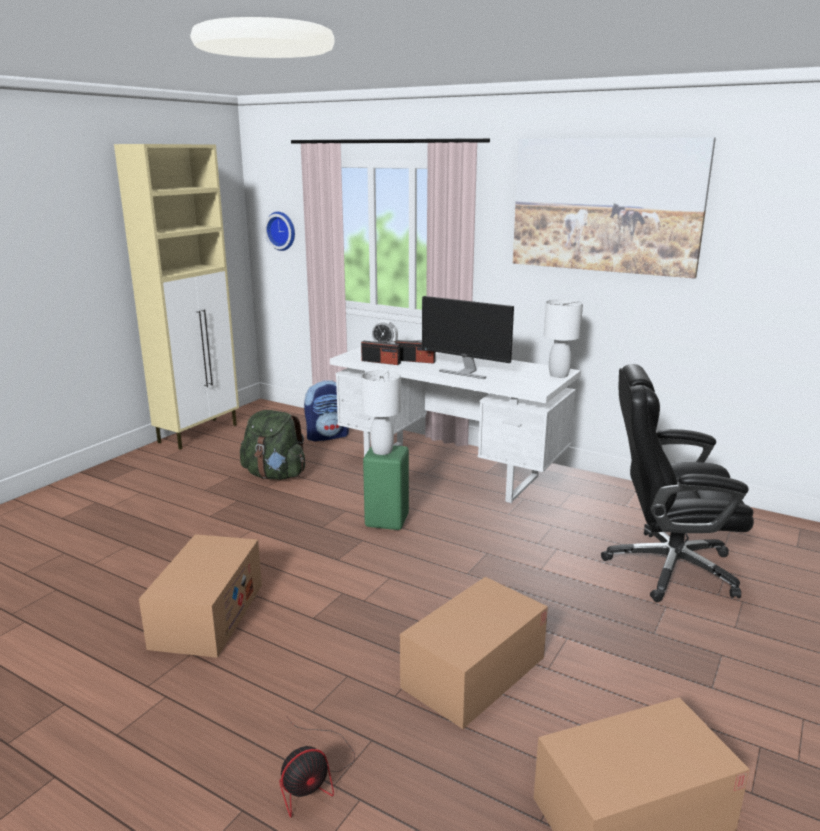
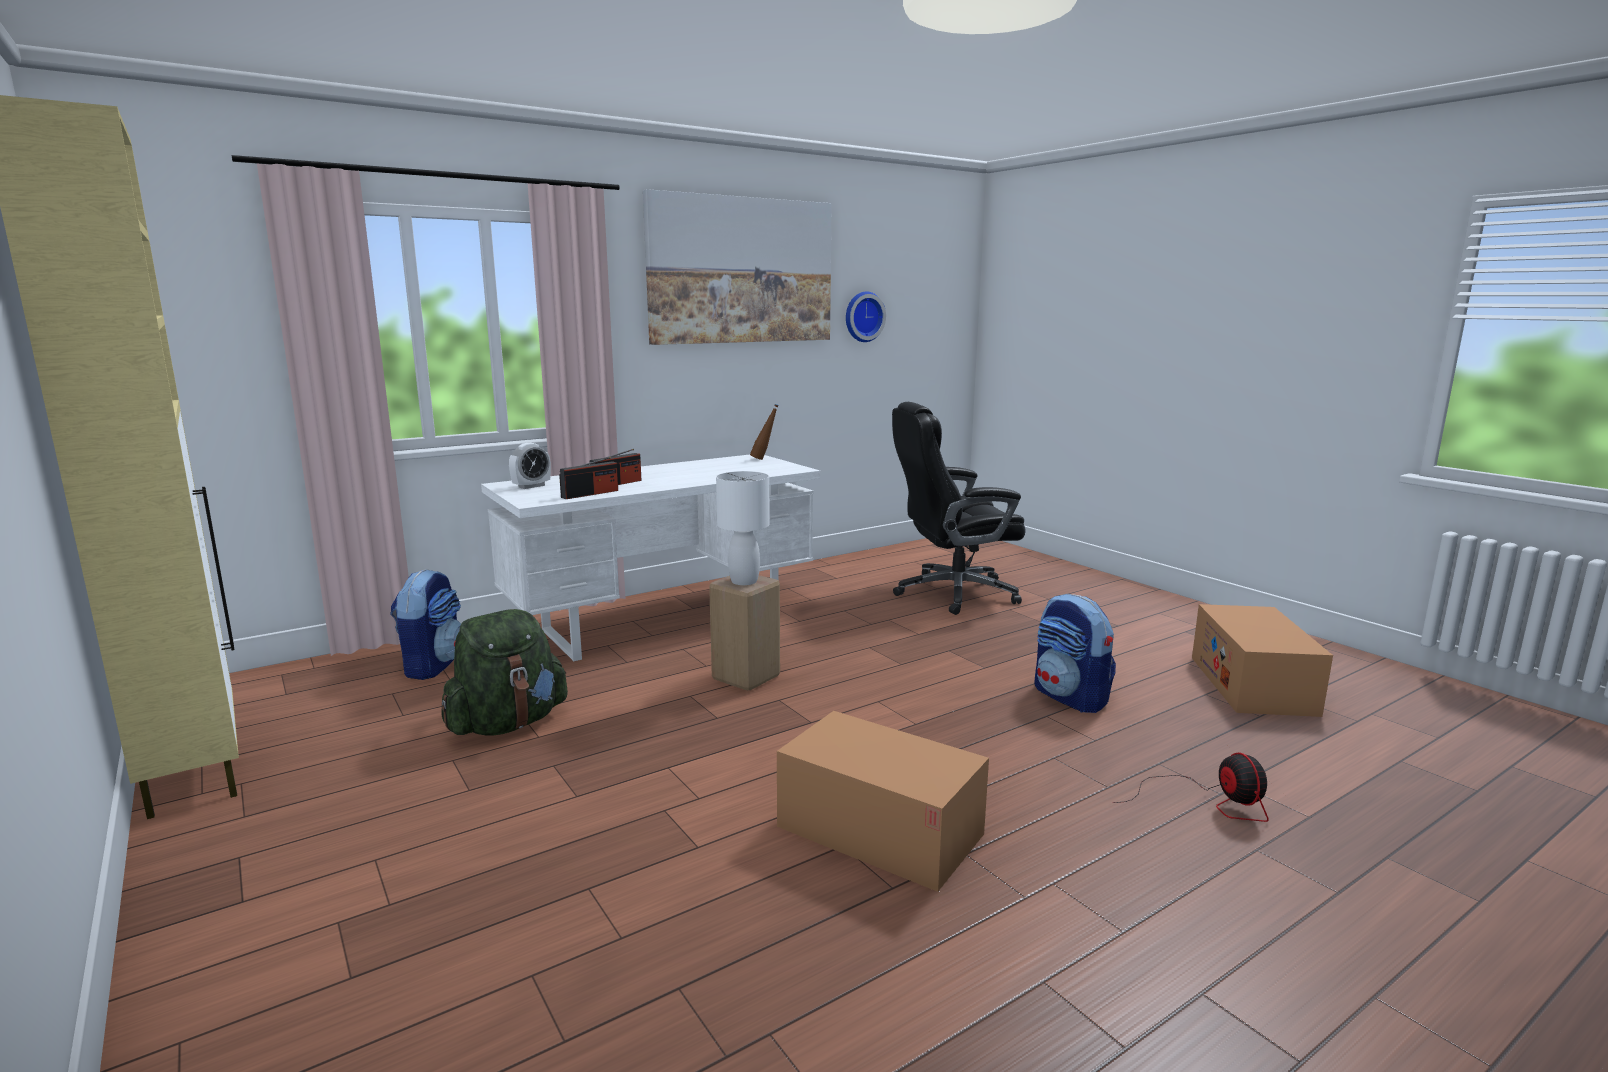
camera: 65 degrees left, 5 degrees down
(282, 231) = (189, 332): wall clock -> wall clock (862, 317)
(385, 521) = (746, 678): green stool -> beige stool
(465, 372) = (698, 477): monitor -> none
(474, 672) = (1070, 698): cardboard box -> backpack
(558, 375) = (764, 459): white table lamp -> brown bottle
(667, 567) = (953, 593): black office chair -> black office chair turned 45 degrees clockwise

